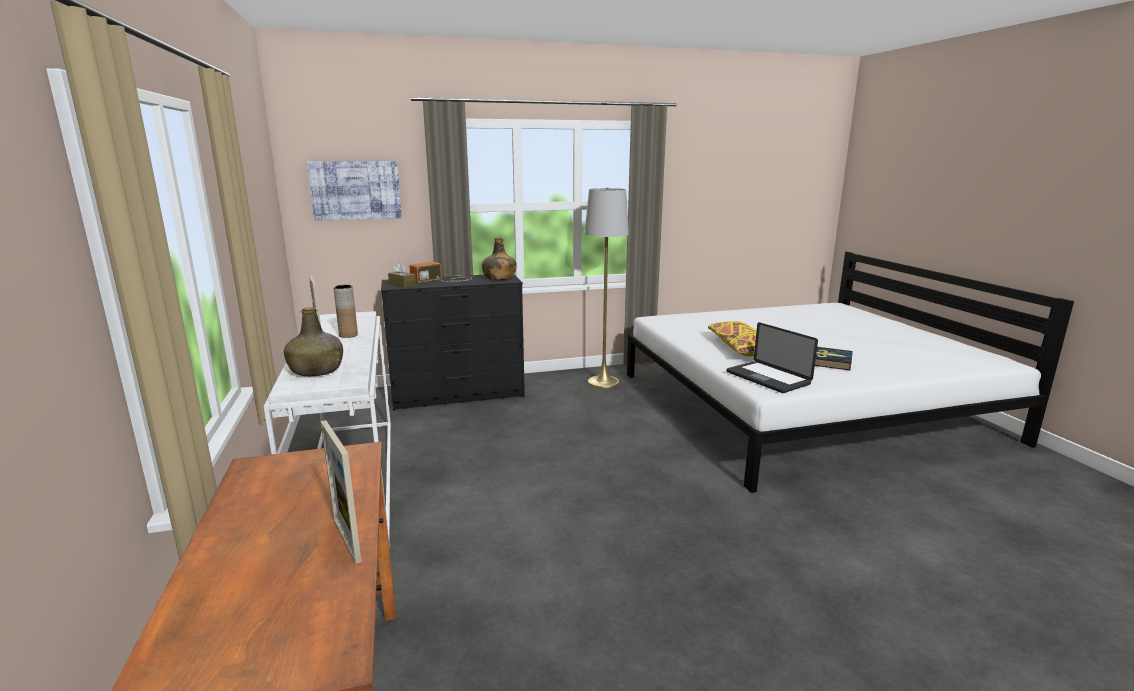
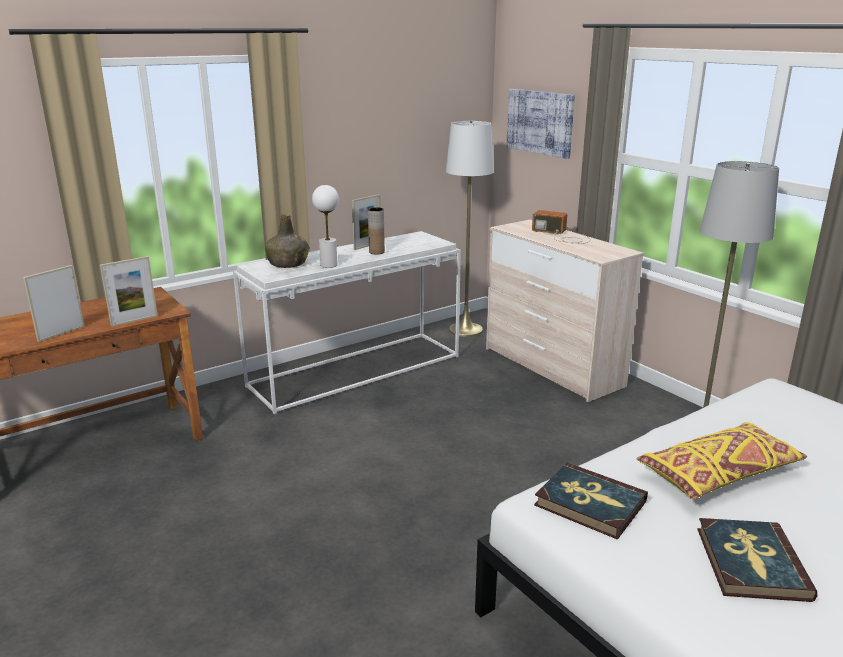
camera: 70 degrees right, 5 degrees up
(340, 411) = (465, 330): none -> white floor lamp
(356, 355) = (329, 265): none -> white table lamp
(365, 478) = (134, 321): none -> picture frame
(402, 284) = (519, 228): brown tissue box -> none
(458, 396) = (551, 367): black dresser -> beige dresser
(499, 278) = (603, 252): green bottle -> none
(767, 378) = (590, 503): laptop -> book

